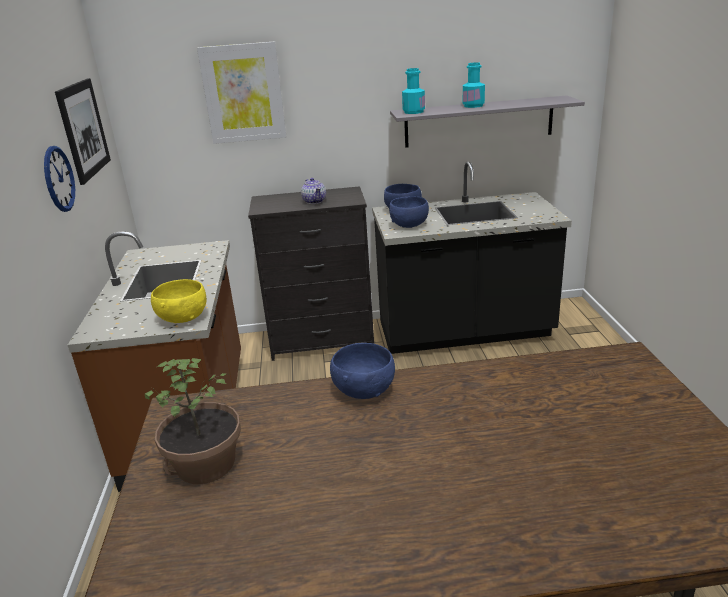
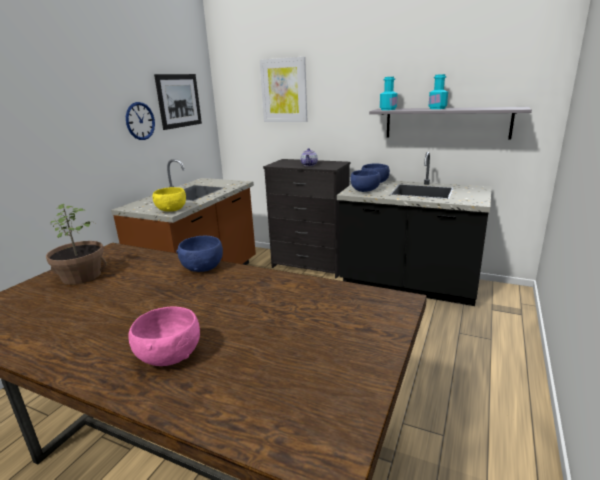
camera: 30 degrees right, 5 degrees down
(512, 508) = (168, 356): none -> pink bowl

